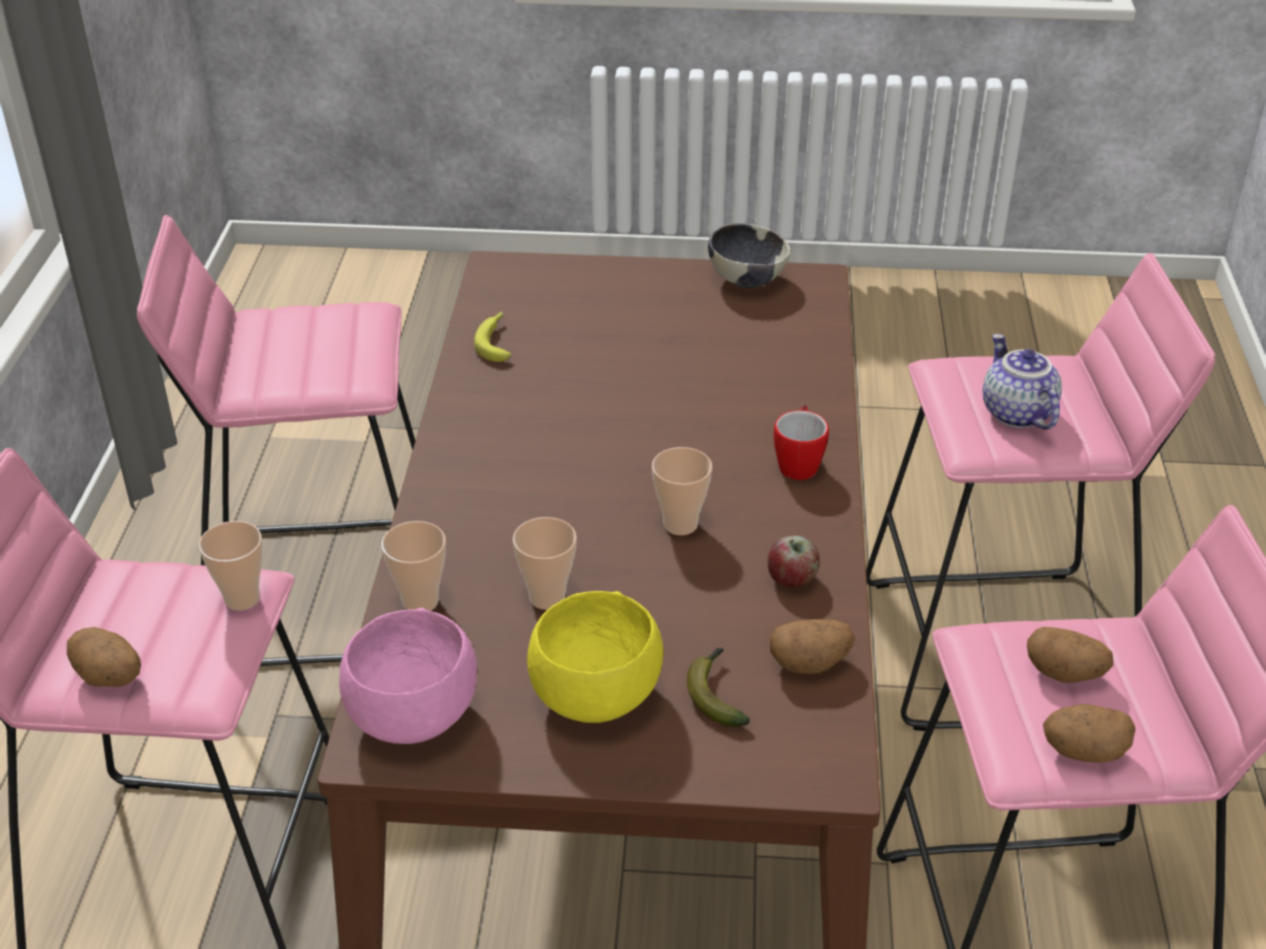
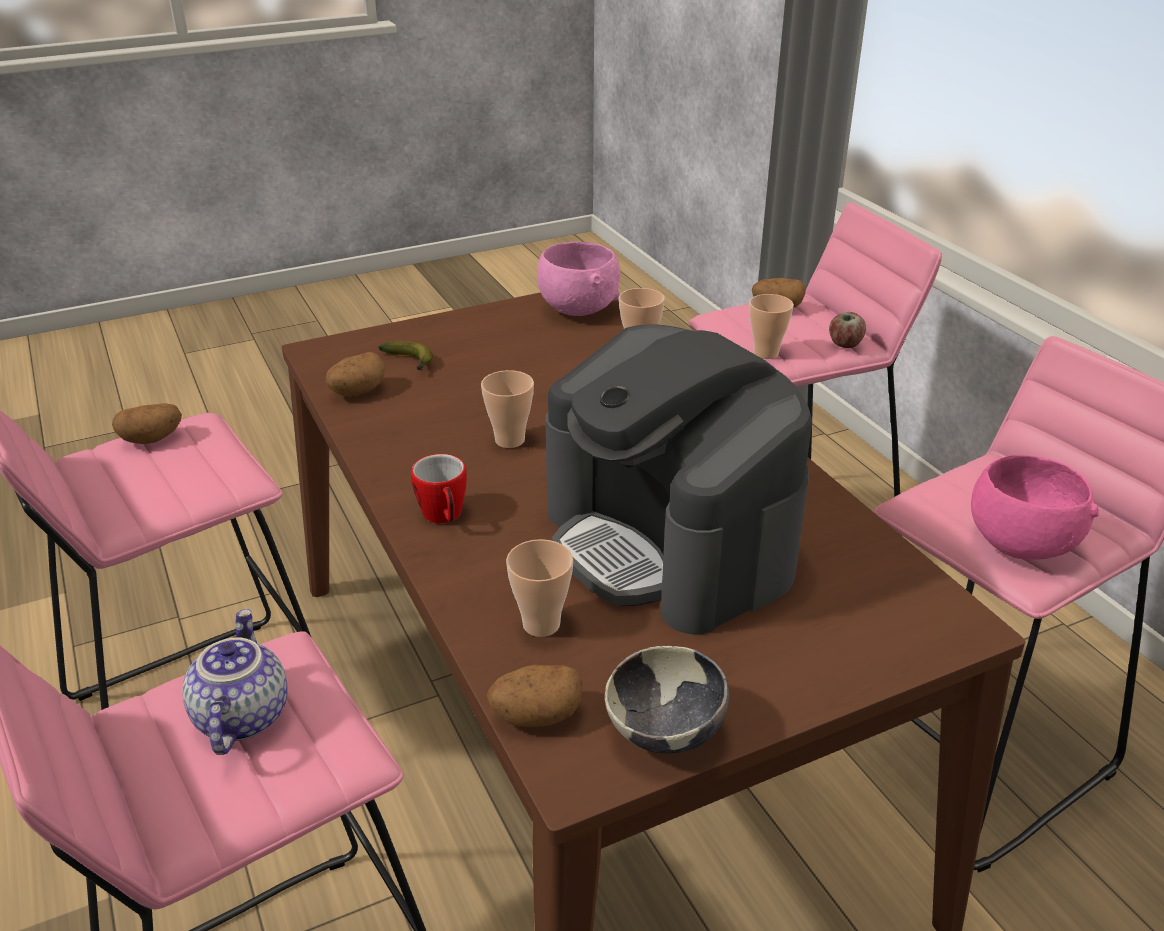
camera: 150 degrees right, 5 degrees down
(344, 330) = (1018, 544): none -> pink bowl
(496, 341) = (835, 535): banana -> none
(547, 597) = (562, 374): cup -> cup (541, 624)
(595, 698) = (484, 341): yellow bowl -> none
(628, 378) = (669, 543): none -> coffee machine
(792, 579) = (397, 432): apple -> apple (844, 344)
(1015, 413) = (239, 716): teapot -> teapot turned 135 degrees counterclockwise
(1065, 673) = (167, 478): potato -> potato (536, 716)

